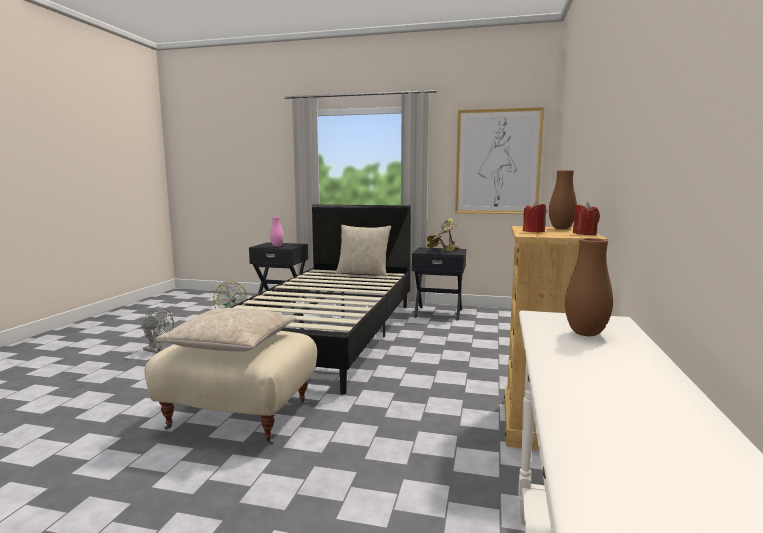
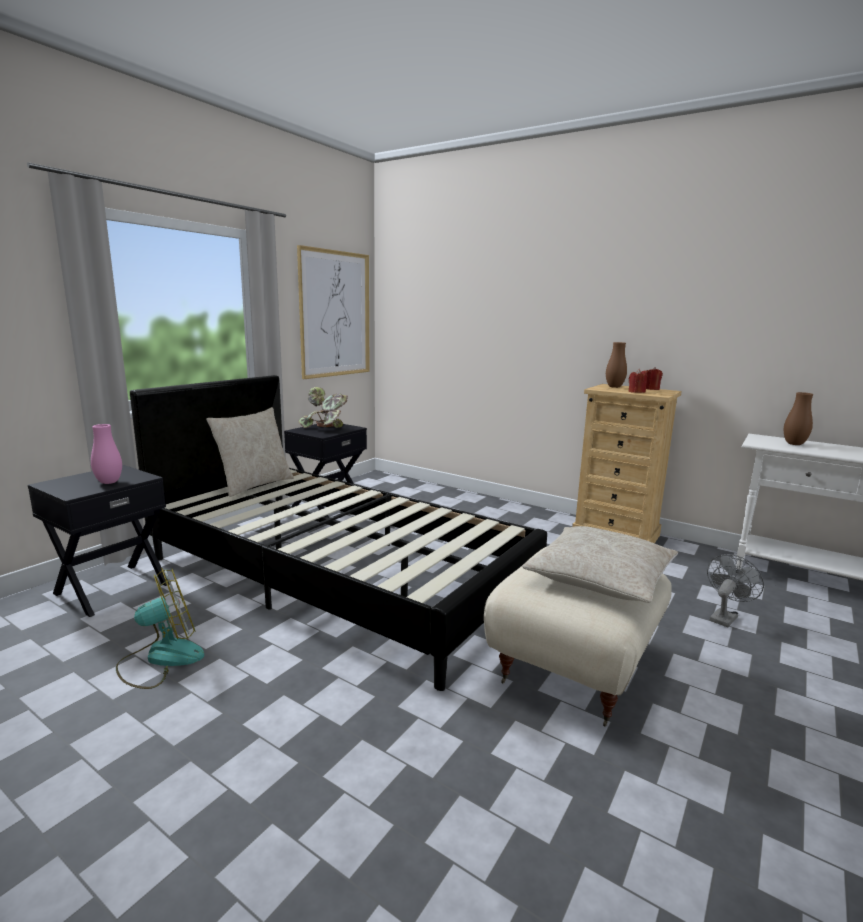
camera: 70 degrees left, 5 degrees up
(158, 351) = (254, 747): grey fan -> grey fan (724, 617)

